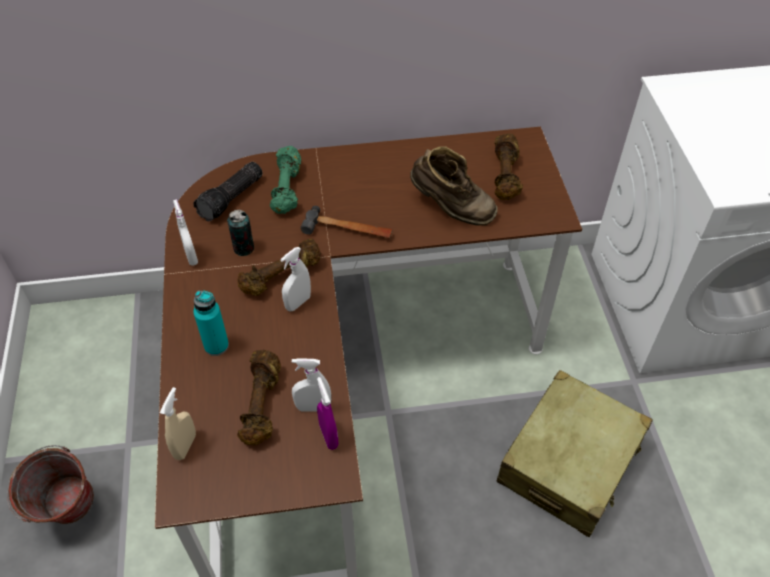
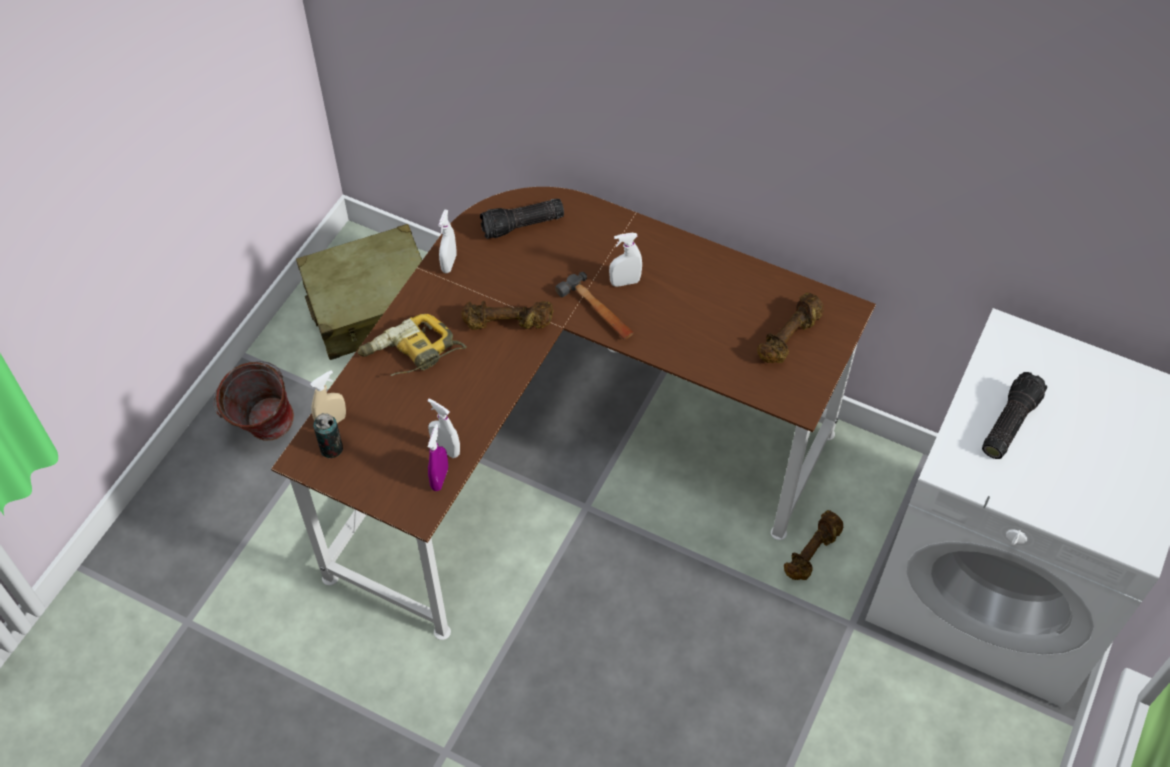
camera: 35 degrees right, 5 degrees up
(216, 345) = (411, 354): turquoise bottle -> power drill
(244, 248) = (496, 279): can -> can (331, 448)
(262, 405) = (410, 424): brown dumbbell -> brown dumbbell (813, 553)
(288, 189) = (577, 242): green dumbbell -> none
(298, 303) = (502, 355): white spray bottle -> white spray bottle (625, 282)
(451, 209) = (707, 342): brown boot -> none
(569, 462) = (716, 656): beige suitcase -> beige suitcase (373, 306)
(728, 140) = (1008, 422): none -> flashlight

